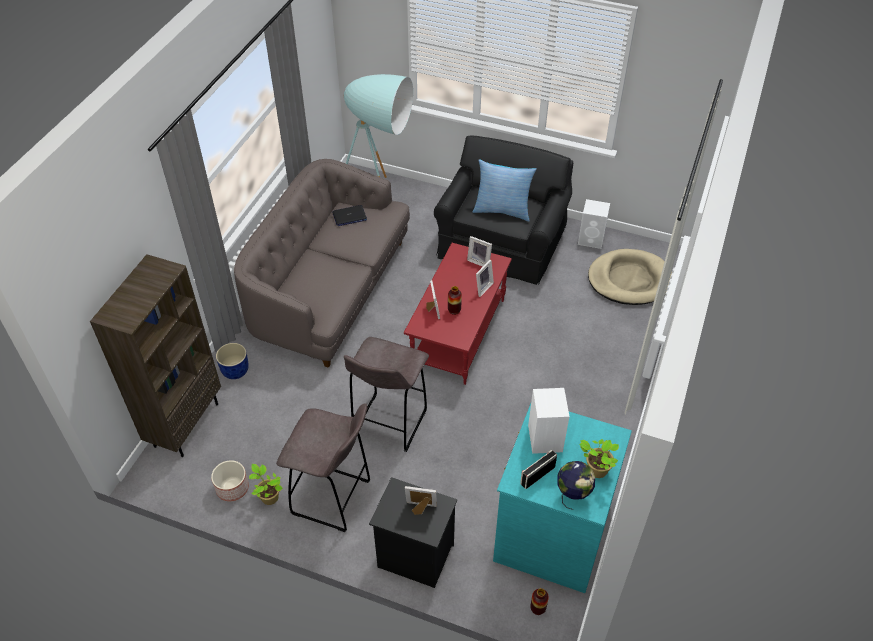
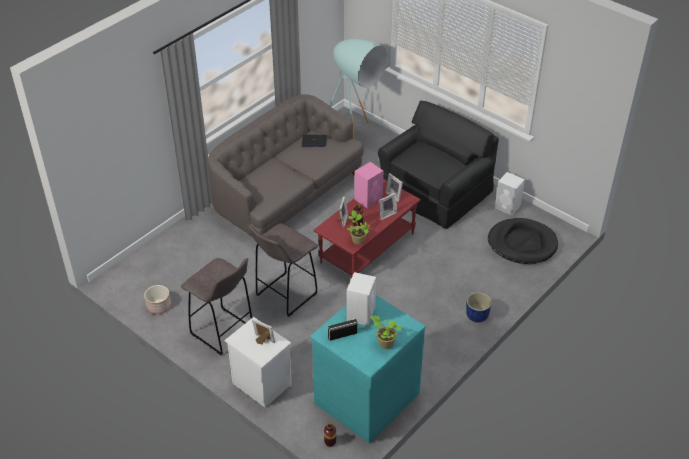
camera: 20 degrees right, 5 degrees down
(186, 424) = (146, 257): brown bookcase -> none
(235, 370) = (195, 231): blue planter -> blue planter (477, 315)
(269, 497) = (180, 319): potted plant -> potted plant (357, 239)
(413, 556) = (260, 384): black nightstand -> white nightstand
(451, 273) = (368, 198): none -> pink speaker
(502, 210) = (430, 163): pillow -> none
(572, 495) = (359, 353): globe -> none
(629, 280) = (522, 243): beige dog bed -> black dog bed

